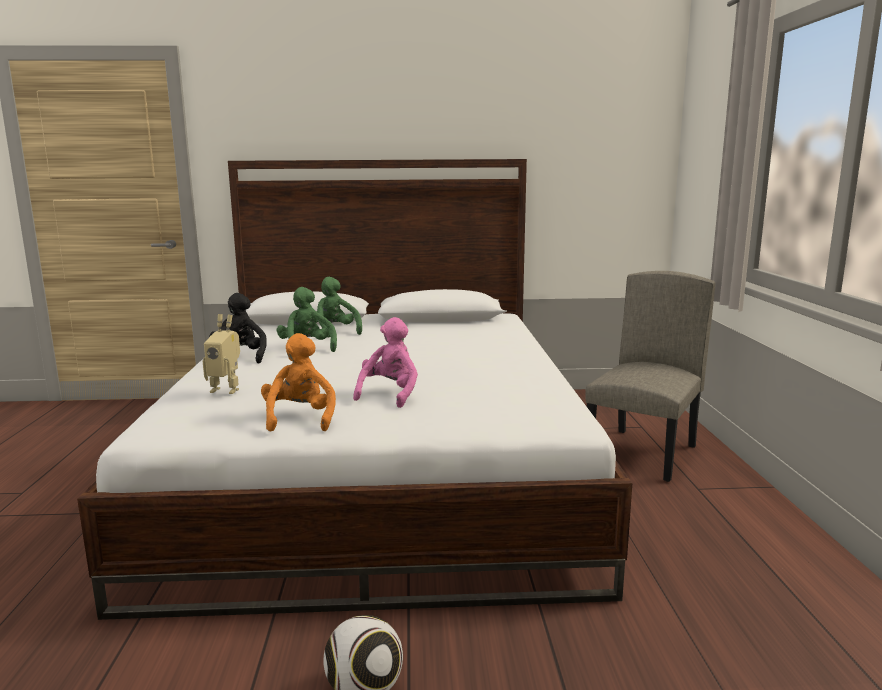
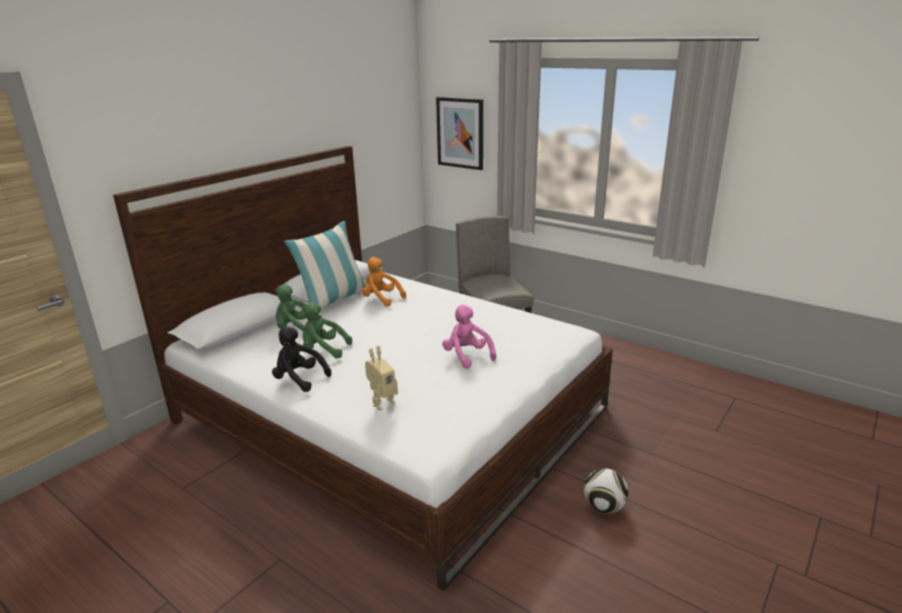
camera: 50 degrees left, 10 degrees up
(300, 419) = (471, 394): orange plush toy -> orange plush toy (381, 299)
(415, 325) = (333, 300): none -> pillow
(705, 158) = (460, 133): none -> picture

